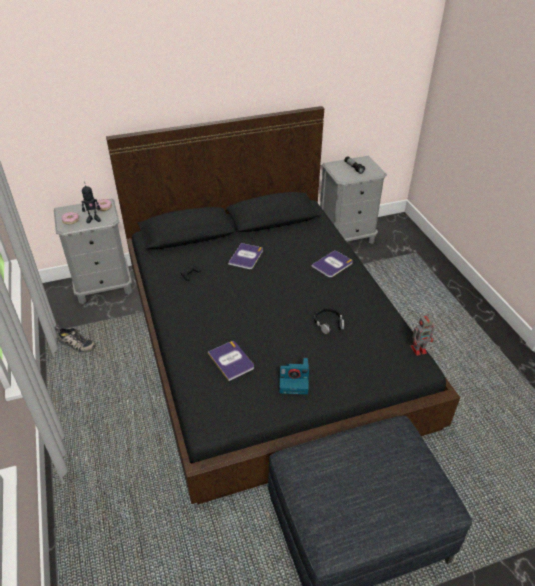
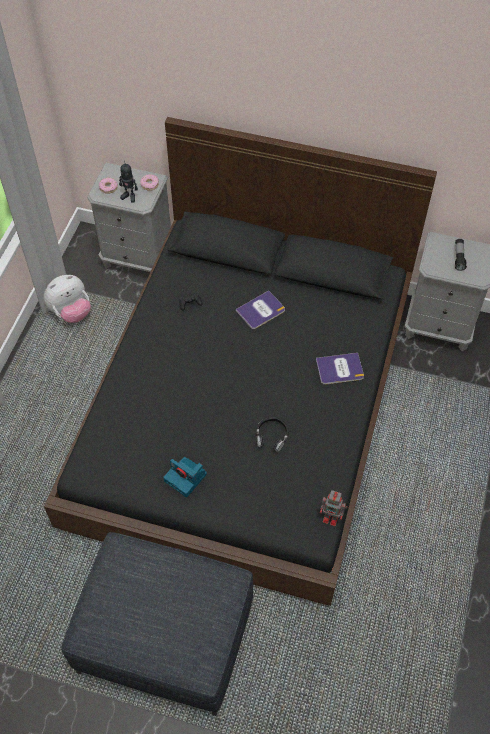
camera: 35 degrees right, 15 degrees up
(76, 344) = (71, 312): shoe -> plush toy
(231, 360) = (149, 423): book -> none

